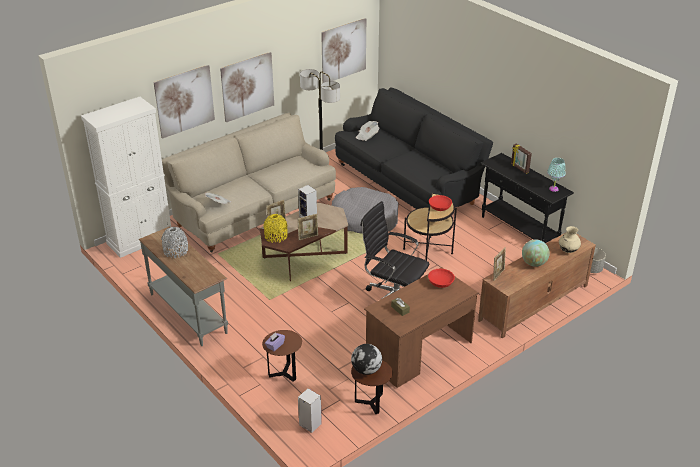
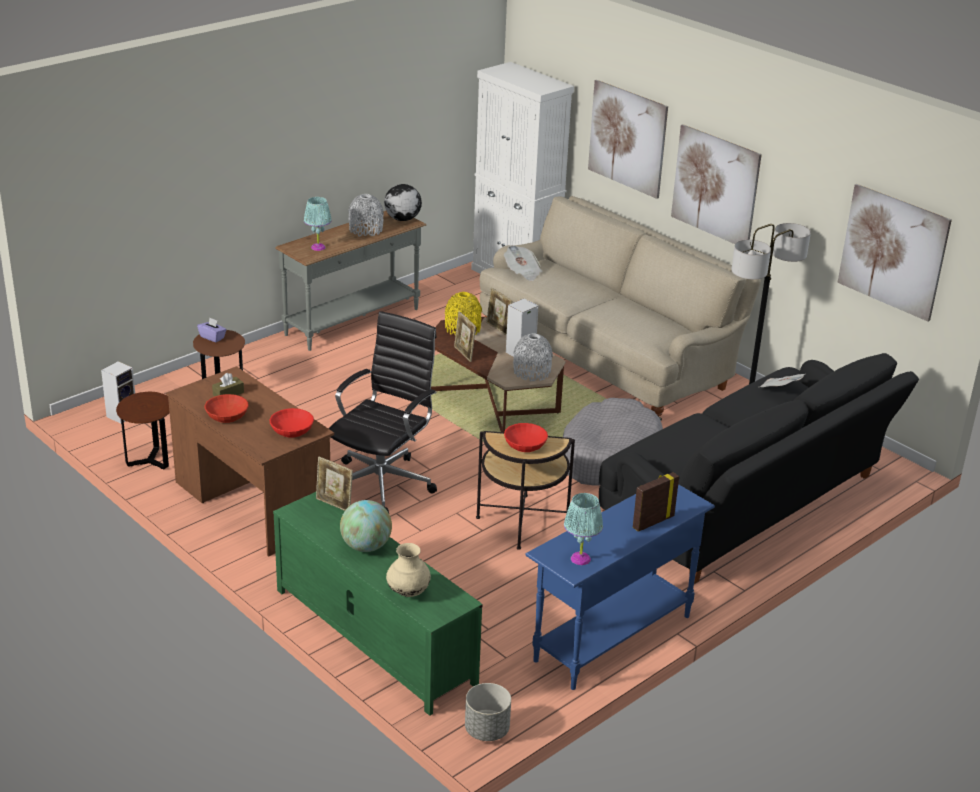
camera: 85 degrees right, 5 degrees down
(201, 272) = (318, 247): none -> turquoise table lamp
(331, 214) = (531, 372): none -> grey vase
(366, 370) = (148, 402): globe -> globe (402, 219)
(426, 308) = (227, 415): none -> red bowl
(519, 230) = (612, 638): black console table -> blue console table
(533, 303) = (373, 636): brown tv stand -> green tv stand

